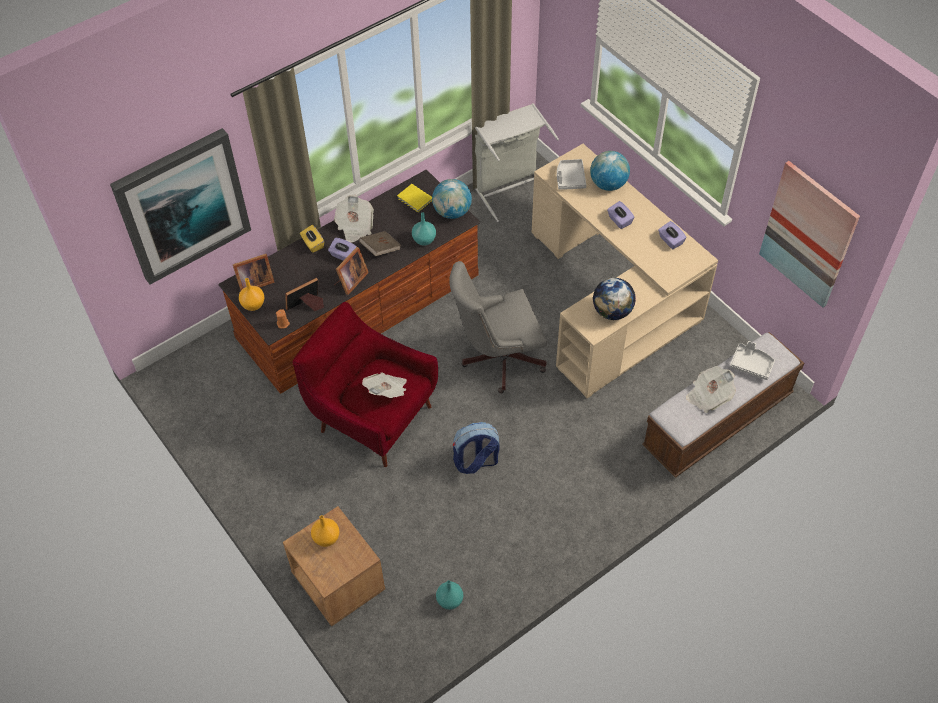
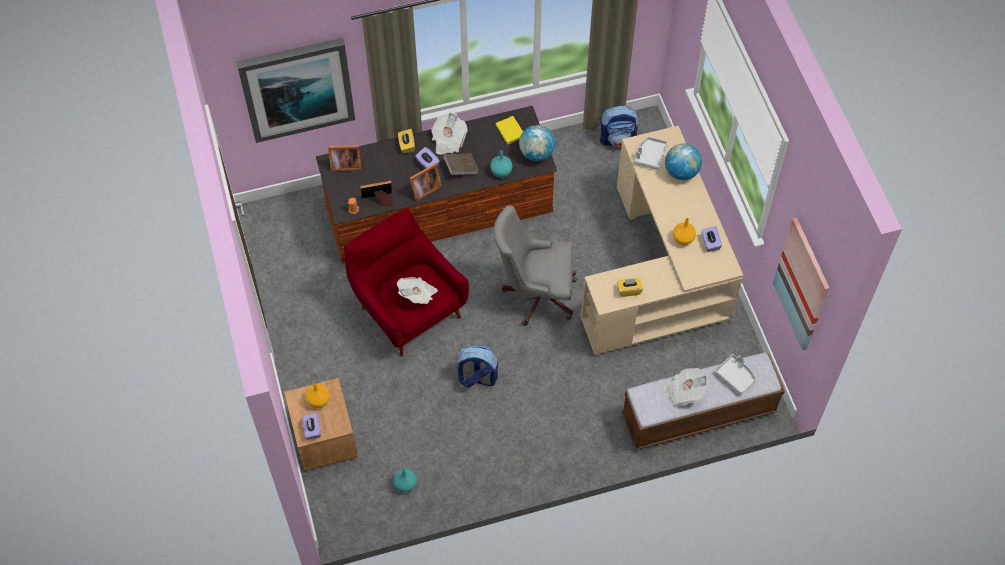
camera: 20 degrees right, 5 degrees up
(253, 305) = (336, 185): orange vase -> orange vase (682, 239)
(510, 189) = (618, 138): grey laundry basket -> backpack
(612, 311) = (629, 290): globe -> yellow tissue box
(619, 221) = (674, 210): purple tissue box -> purple tissue box (312, 430)

